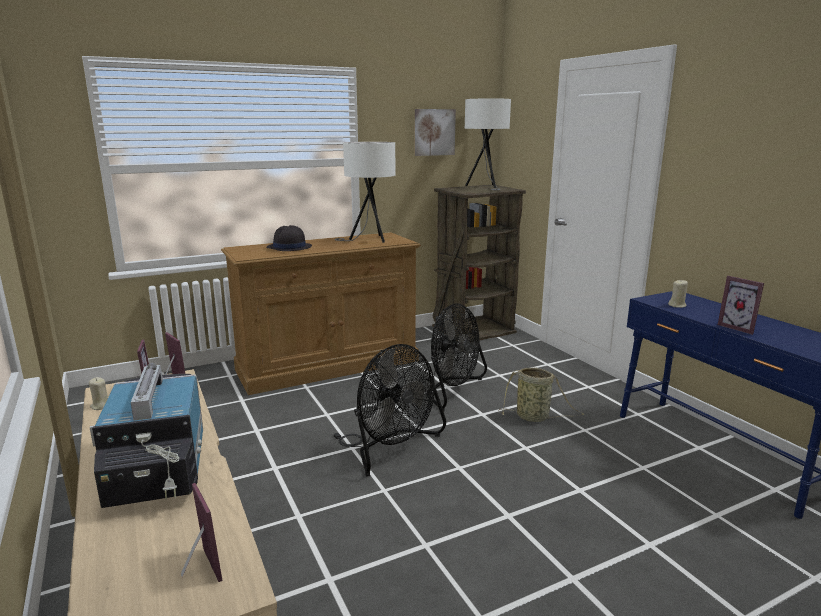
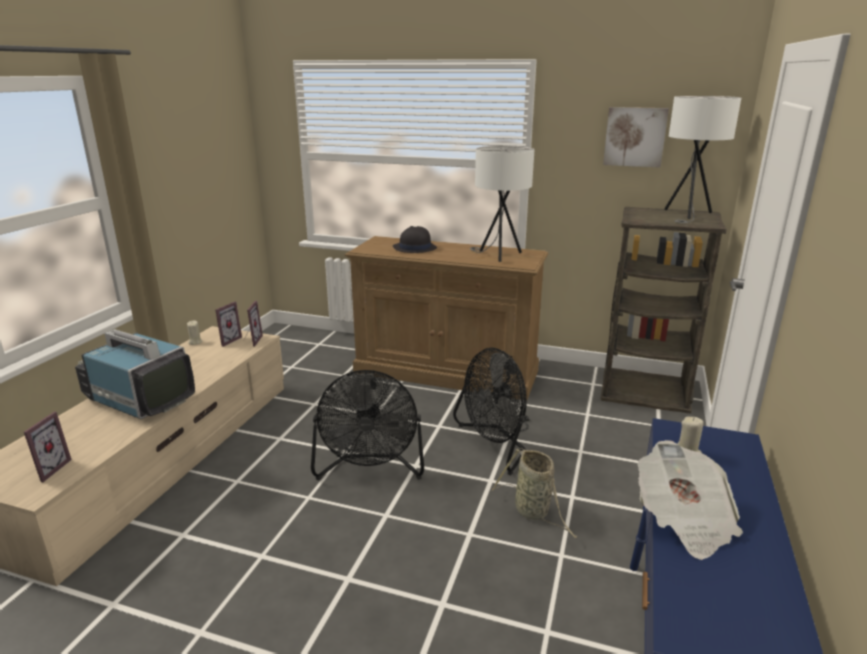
camera: 45 degrees right, 5 degrees up
(158, 471) = (139, 399): television -> television turned 90 degrees clockwise
(445, 391) = (497, 442): black fan -> black fan turned 75 degrees clockwise
(739, 327) = (684, 520): picture frame -> newspaper

